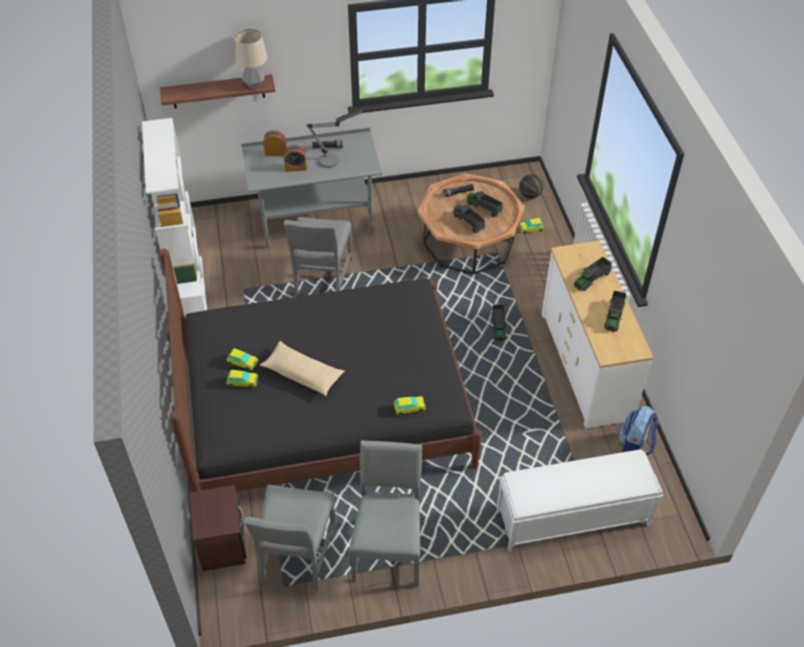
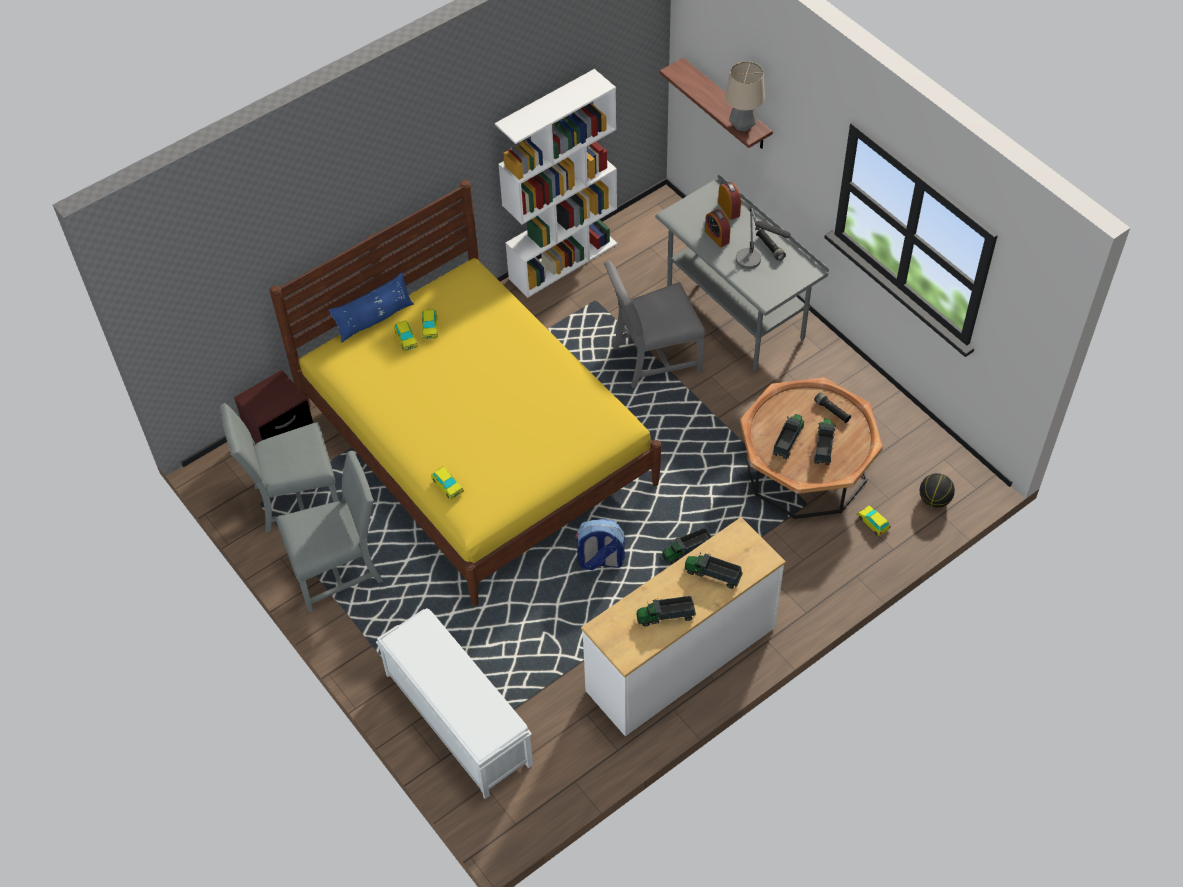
camera: 65 degrees right, 5 degrees up
(203, 397) = (374, 319): none -> blue pillow
(303, 373) = (442, 380): beige pillow -> none
(326, 410) = (477, 444): black bed -> yellow bed
(634, 447) = (586, 750): backpack -> backpack (600, 560)

